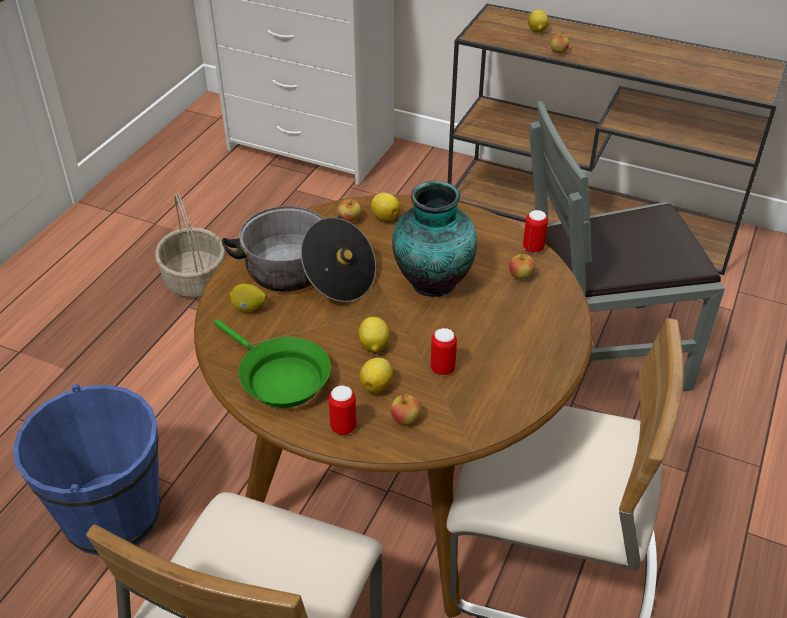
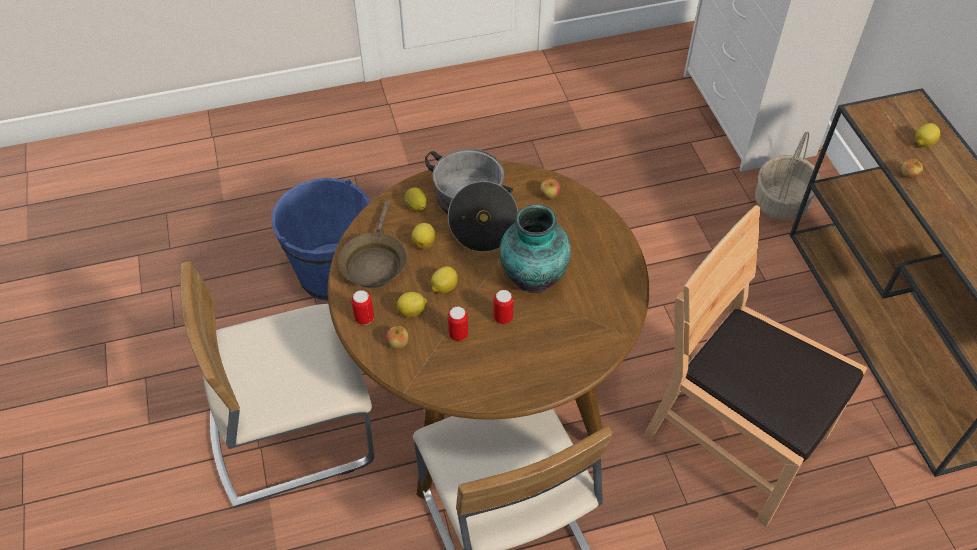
camera: 50 degrees right, 10 degrees up
(196, 280) = (543, 162): basket -> basket (781, 202)
(279, 378) = (374, 262): green frying pan -> brown frying pan
(385, 216) = (573, 210): lemon -> lemon (424, 242)
(520, 276) = (591, 320): apple -> none
(533, 248) = (629, 310): can -> can (503, 318)
(597, 352) = (735, 438): grey chair -> brown chair

